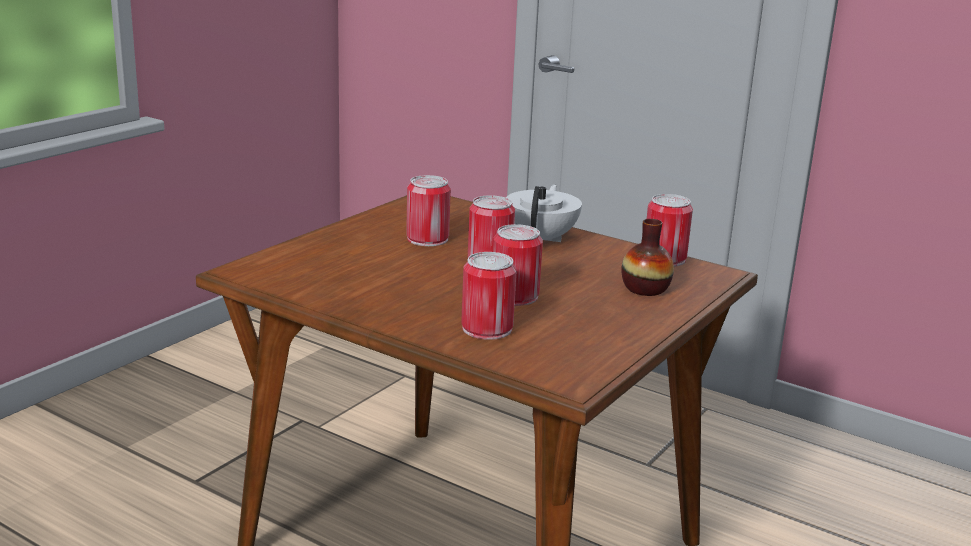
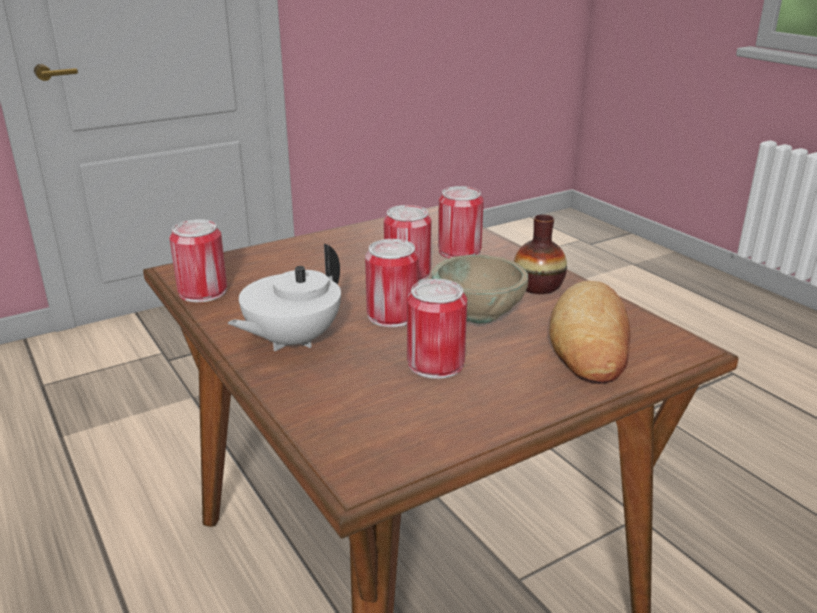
camera: 155 degrees left, 5 degrees up
(318, 265) = (591, 340): none -> bread
(419, 270) = (477, 316): none -> beige bowl
(645, 289) = (280, 264): vase -> vase (538, 286)

